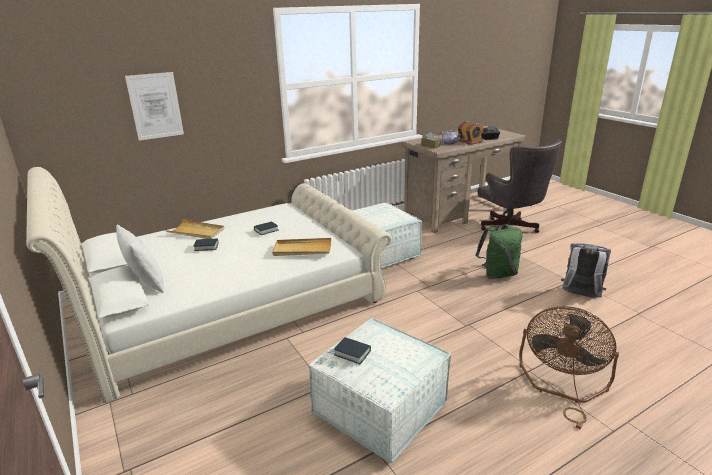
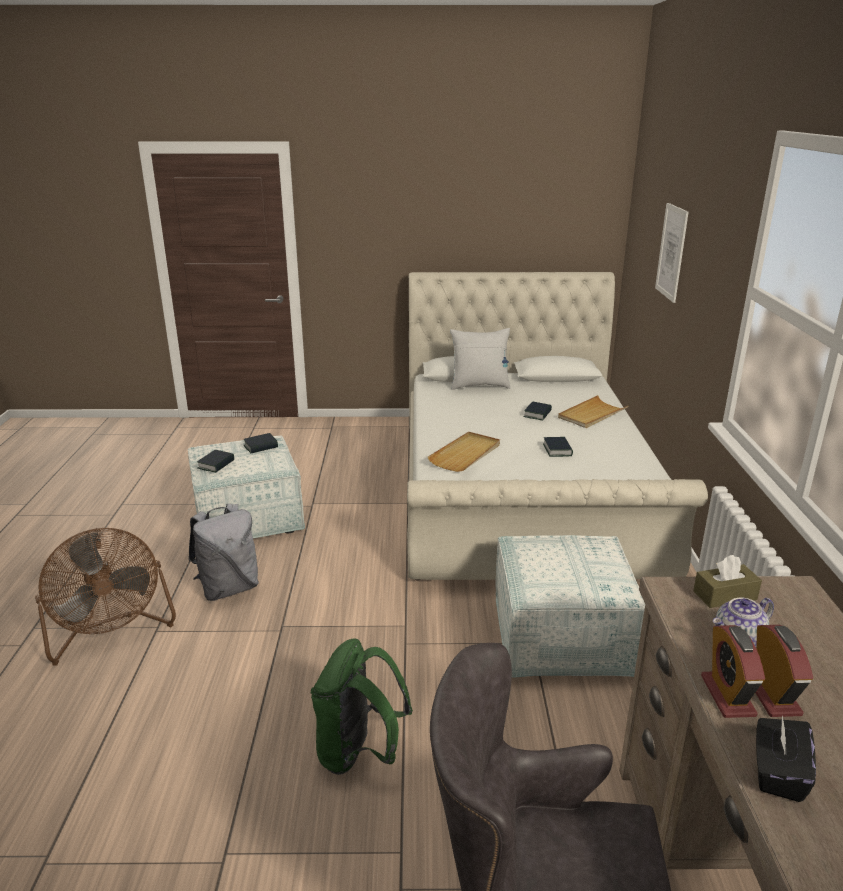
camera: 120 degrees right, 0 degrees up
(408, 359) = (216, 464): none -> book
(580, 296) = (177, 818): grey backpack -> grey backpack (229, 588)

